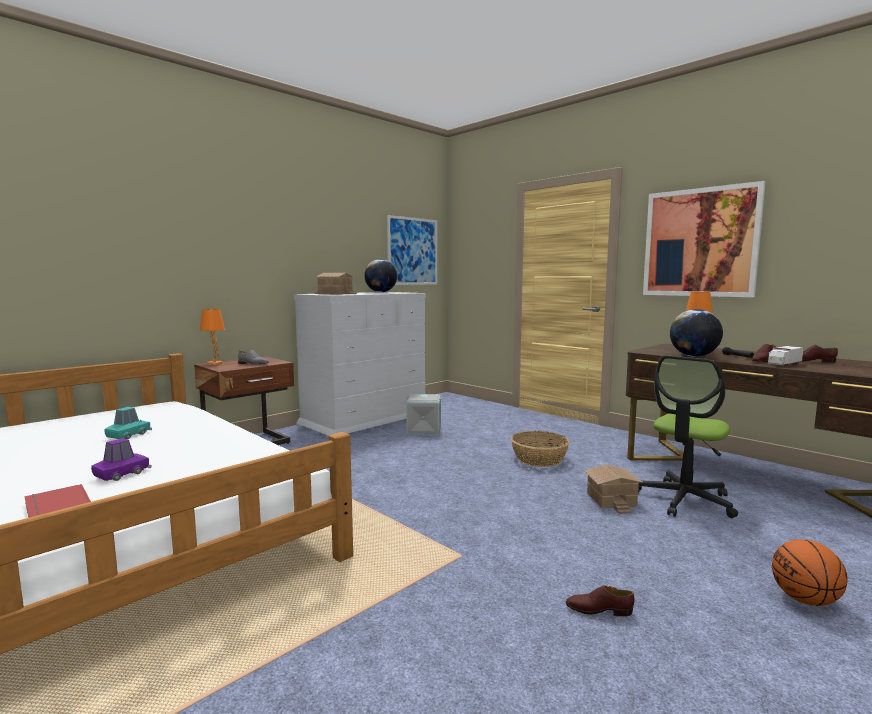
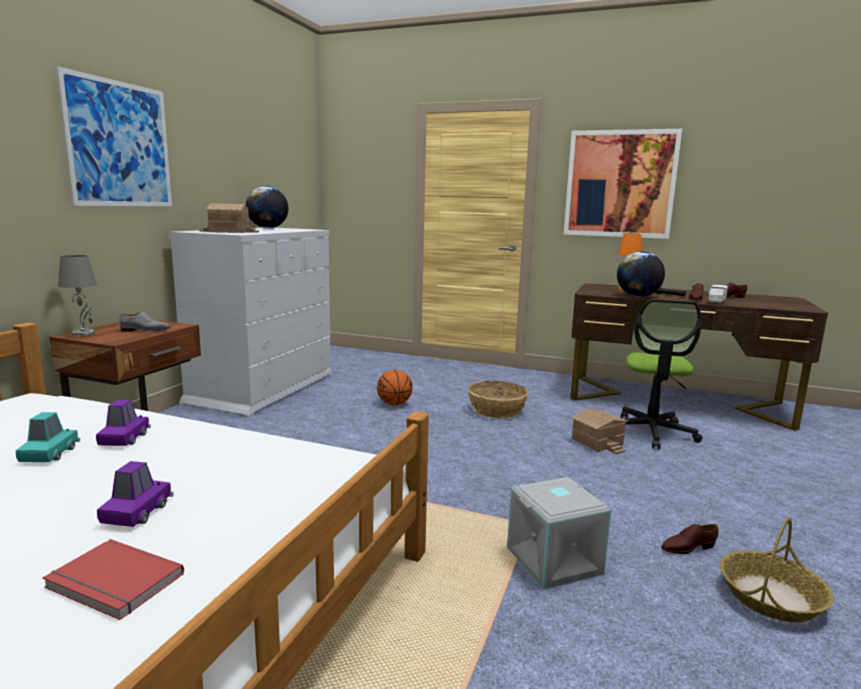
camera: 25 degrees left, 5 degrees up
(178, 432) = (124, 438): none -> purple toy car
(215, 363) = (84, 334): orange table lamp -> grey table lamp
(413, 251) = (290, 176): picture -> picture (119, 144)
(423, 430) = (346, 393): grey storage box -> grey storage box (554, 562)
(641, 677) = (770, 596): none -> basket
(805, 600) = (804, 501): basketball -> basketball (394, 404)

